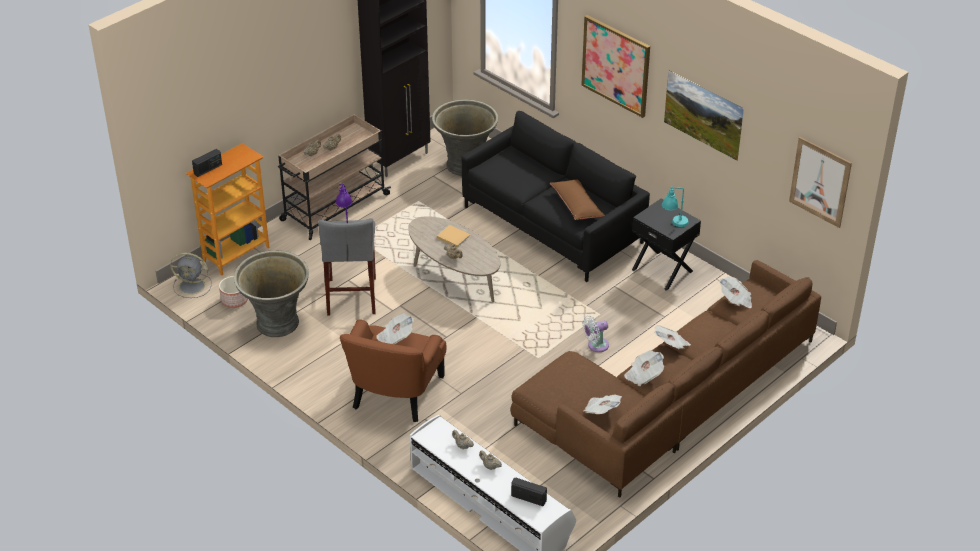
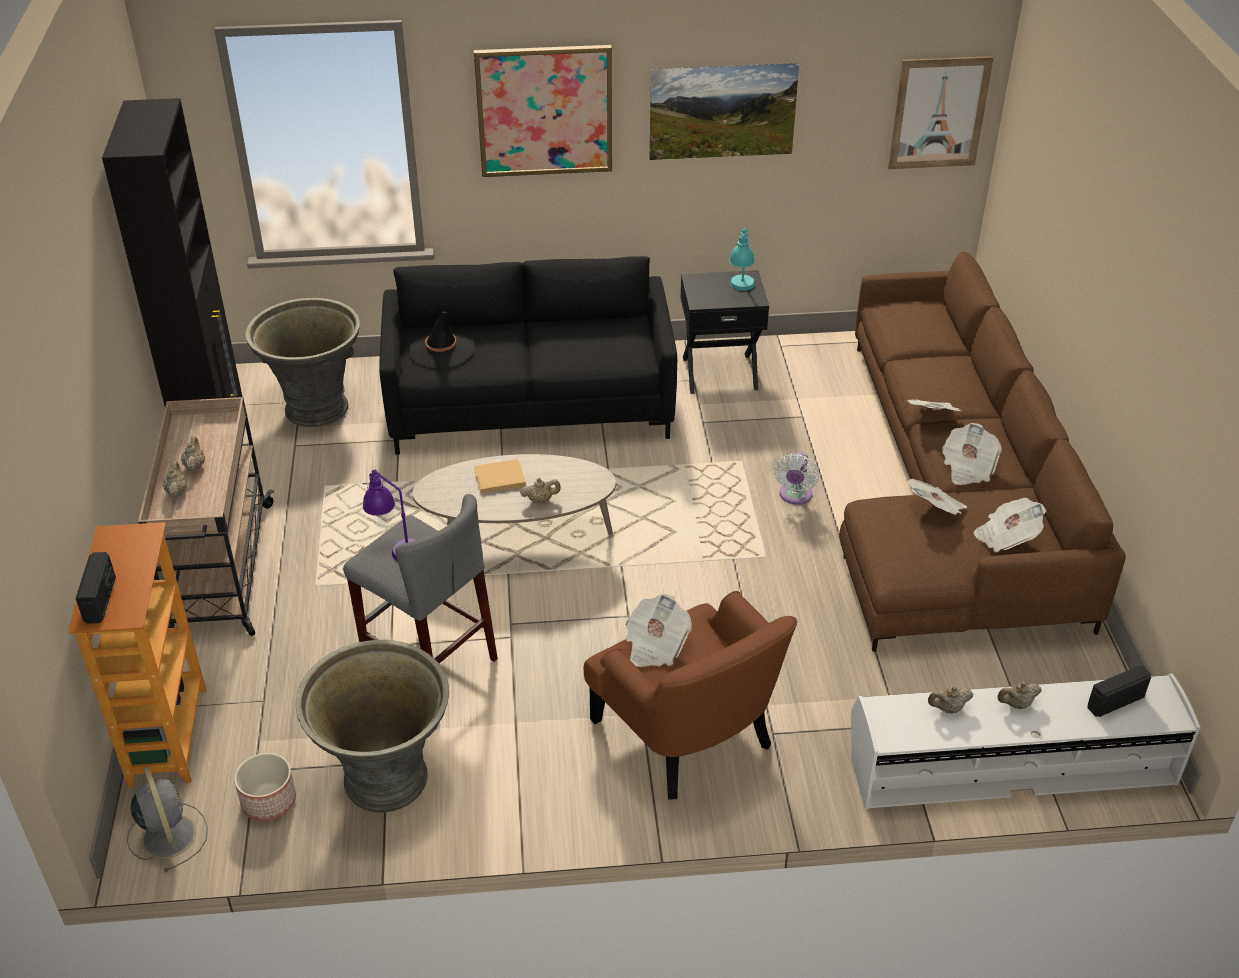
camera: 50 degrees left, 0 degrees up
(193, 286) = (168, 834): grey fan -> grey fan turned 75 degrees counterclockwise
(506, 165) = (441, 350): none -> black hat
(576, 205) = (598, 341): brown pillow -> none
(735, 300) = (903, 330): newspaper -> newspaper (935, 509)

